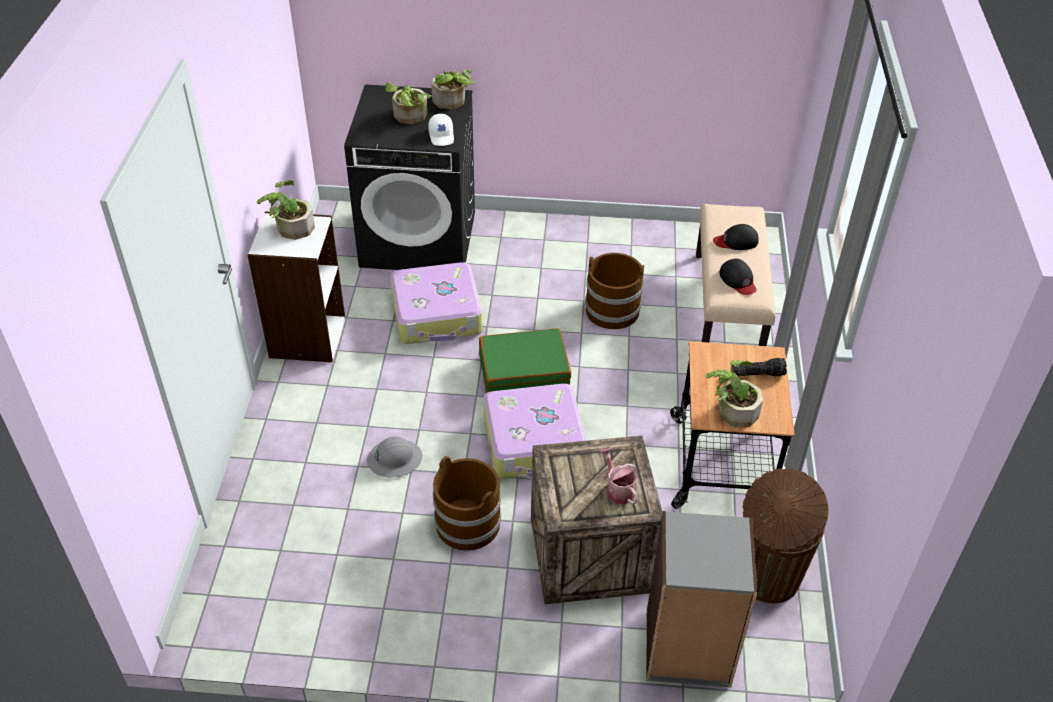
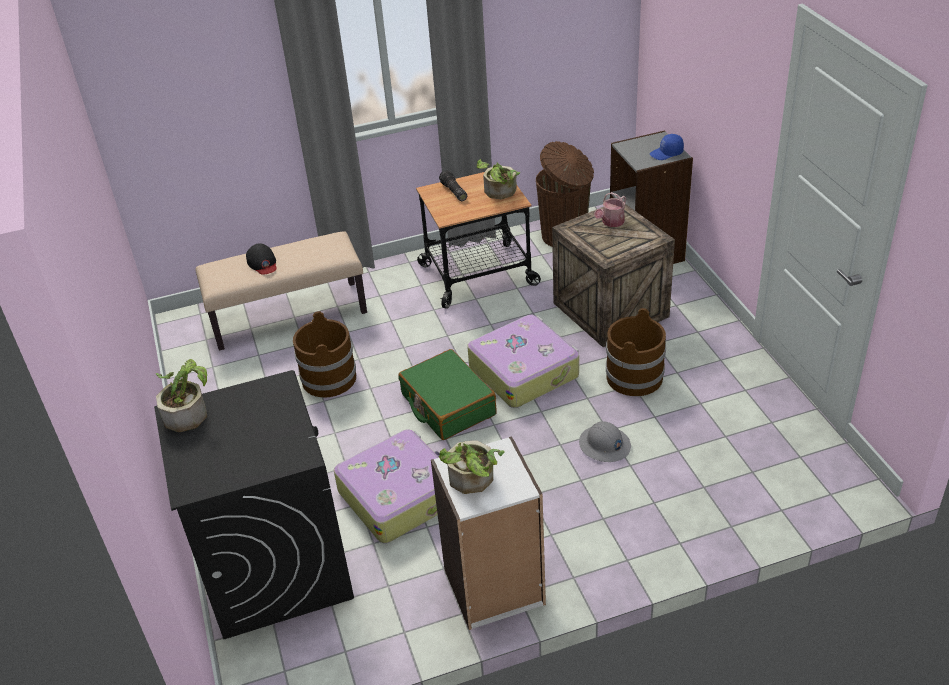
camera: 110 degrees left, 5 degrees down
(409, 117) = (239, 433): potted plant -> none
(442, 136) = (268, 392): white cap -> none
(690, 562) = (666, 153): none -> blue cap
(738, 280) = (318, 250): black cap -> none

